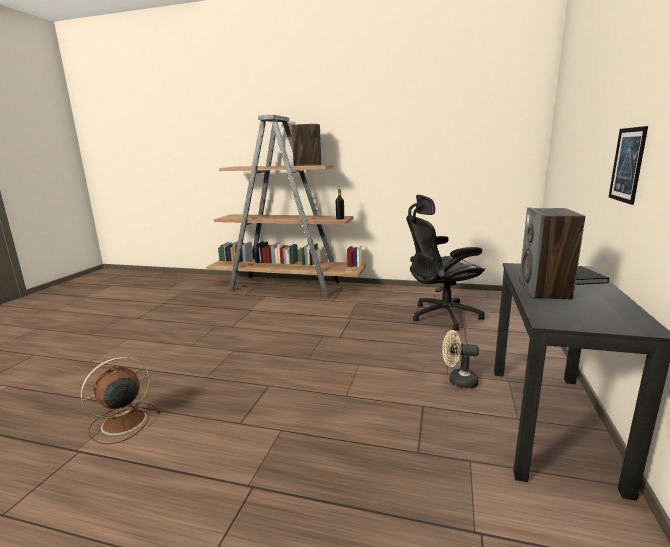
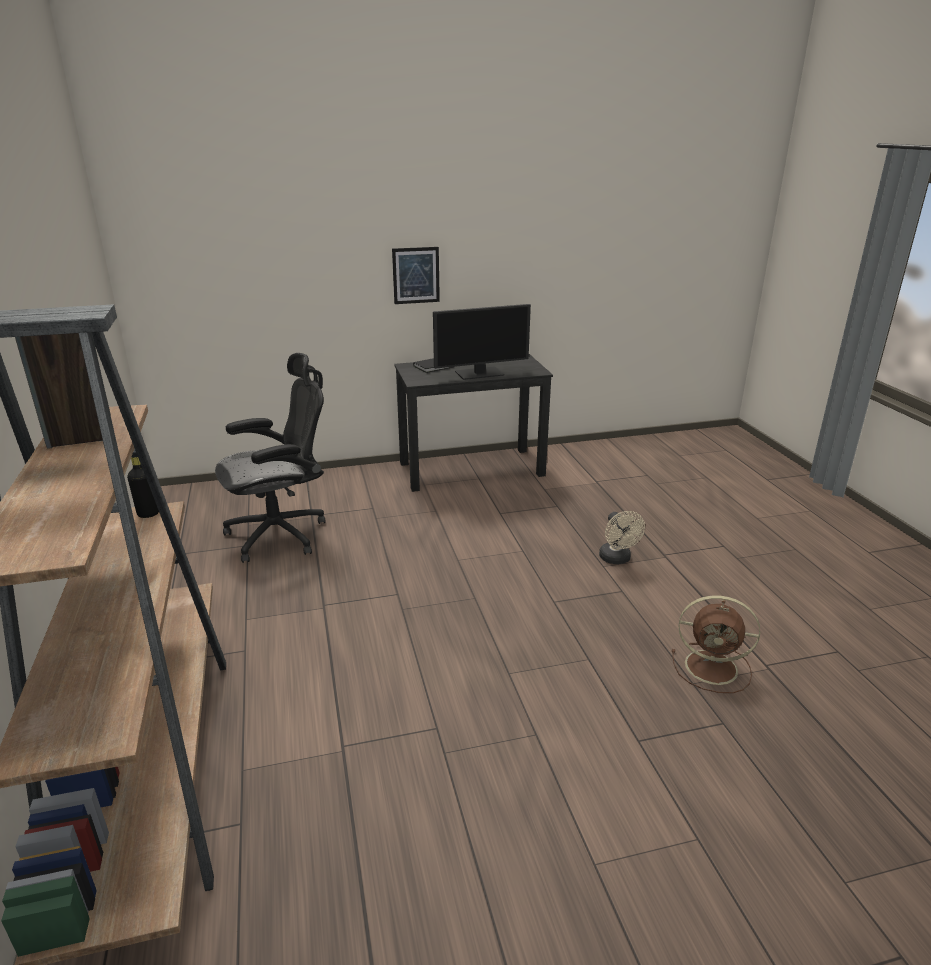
camera: 120 degrees left, 10 degrees up
(441, 317) = (282, 534): office chair -> office chair turned 75 degrees counterclockwise
(458, 381) = (444, 504): beige fan -> beige fan (617, 559)
(544, 291) = (480, 373): speaker -> monitor

